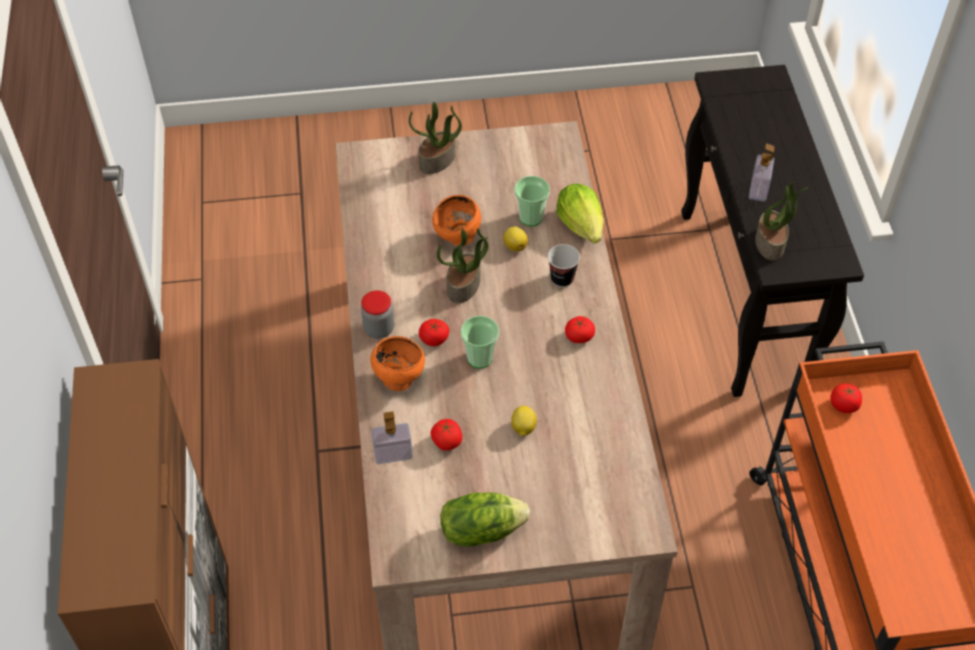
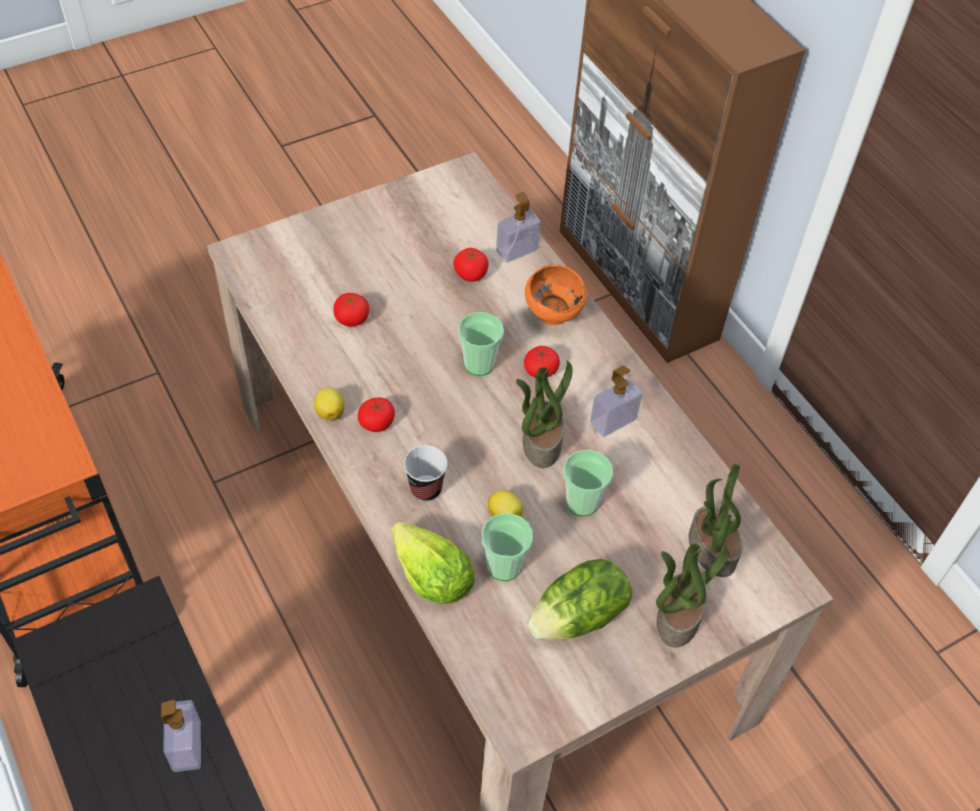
camera: 155 degrees right, 0 degrees up
(379, 329) = (607, 362): jar -> none
(402, 284) = (613, 421): none -> soap dispenser
(458, 239) = (582, 502): orange bowl -> cup
(481, 529) = (400, 213): lettuce -> lettuce (579, 617)
(523, 428) = (399, 308): lemon -> lemon (330, 412)
(770, 243) = (155, 648): potted plant -> potted plant (710, 549)
(843, 405) = (41, 475): tomato -> tomato (352, 319)

